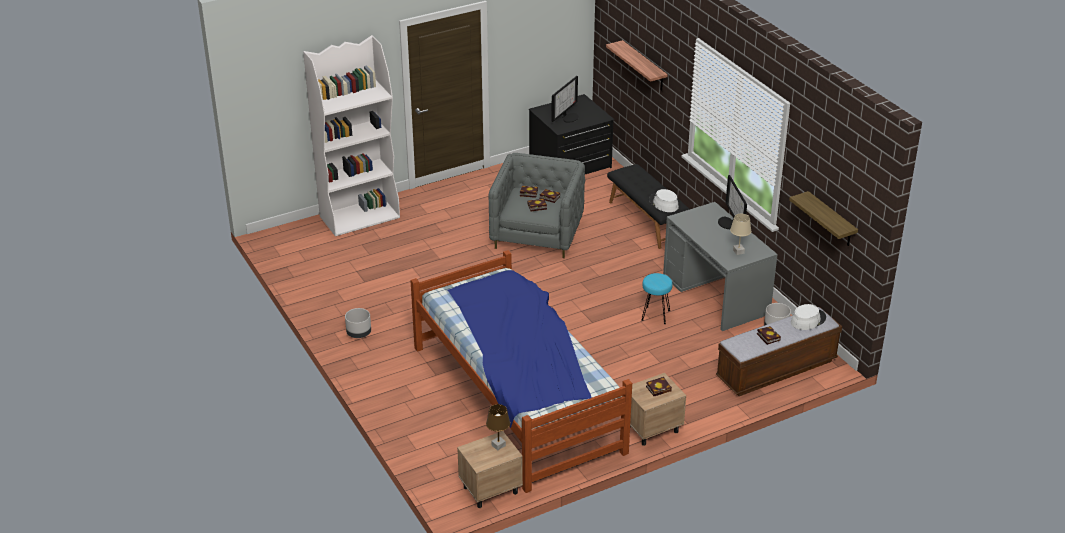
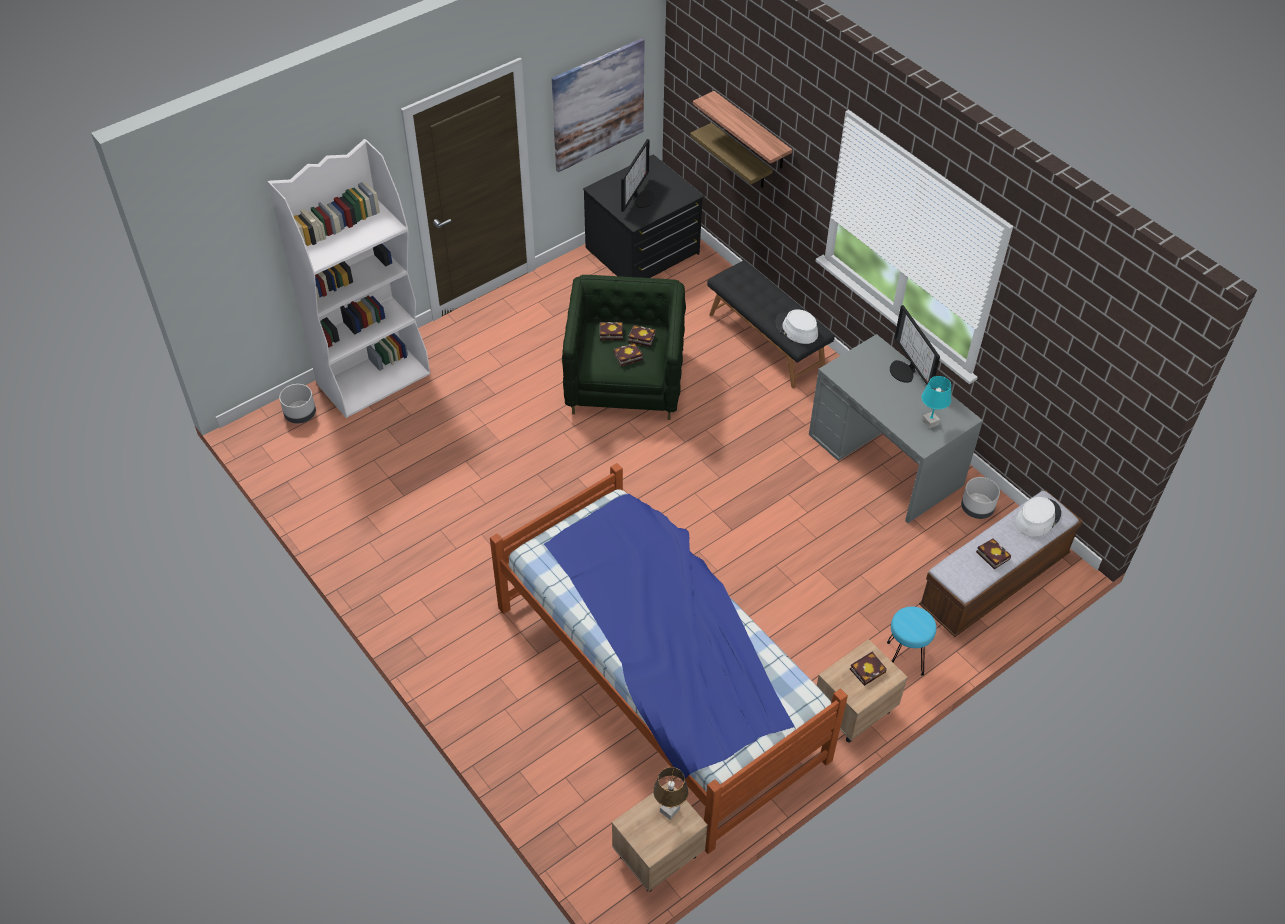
camera: 10 degrees left, 15 degrees up
(359, 333) = (414, 591): grey planter -> grey planter (300, 415)
(537, 234) = (625, 382): grey armchair -> green armchair
(542, 47) = (598, 105): none -> picture
(655, 315) = (813, 506): turquoise stool -> turquoise stool (904, 658)
(738, 252) = (930, 422): beige table lamp -> turquoise table lamp
(831, 220) = (1074, 389): shelf -> shelf (740, 157)

